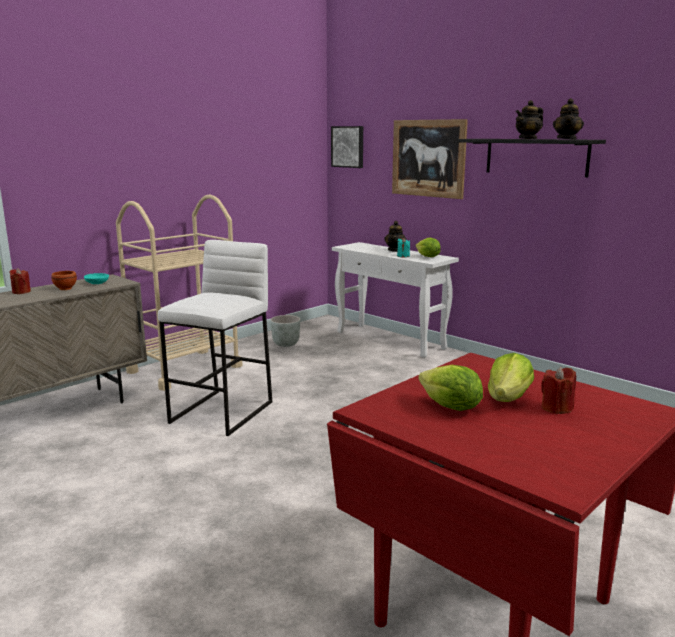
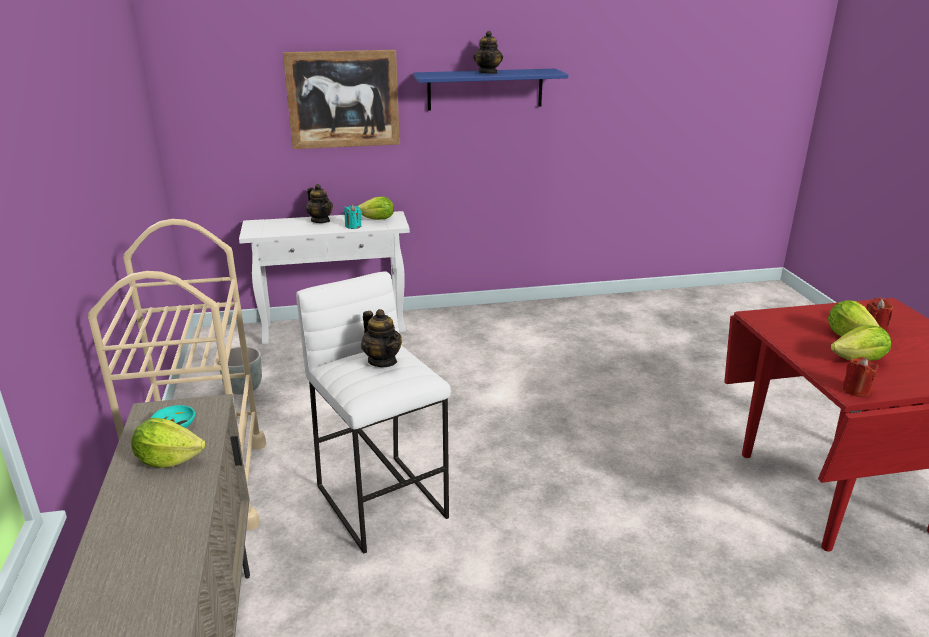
camera: 55 degrees left, 10 degrees up
(21, 292) = (122, 507): red candle -> red candle (855, 390)
(66, 288) = (168, 460): brown bowl -> lettuce
(348, 146) = (198, 91): picture -> none
(536, 157) = (485, 89): black shelf -> blue shelf
(567, 139) = (536, 72): teapot -> teapot (382, 361)

